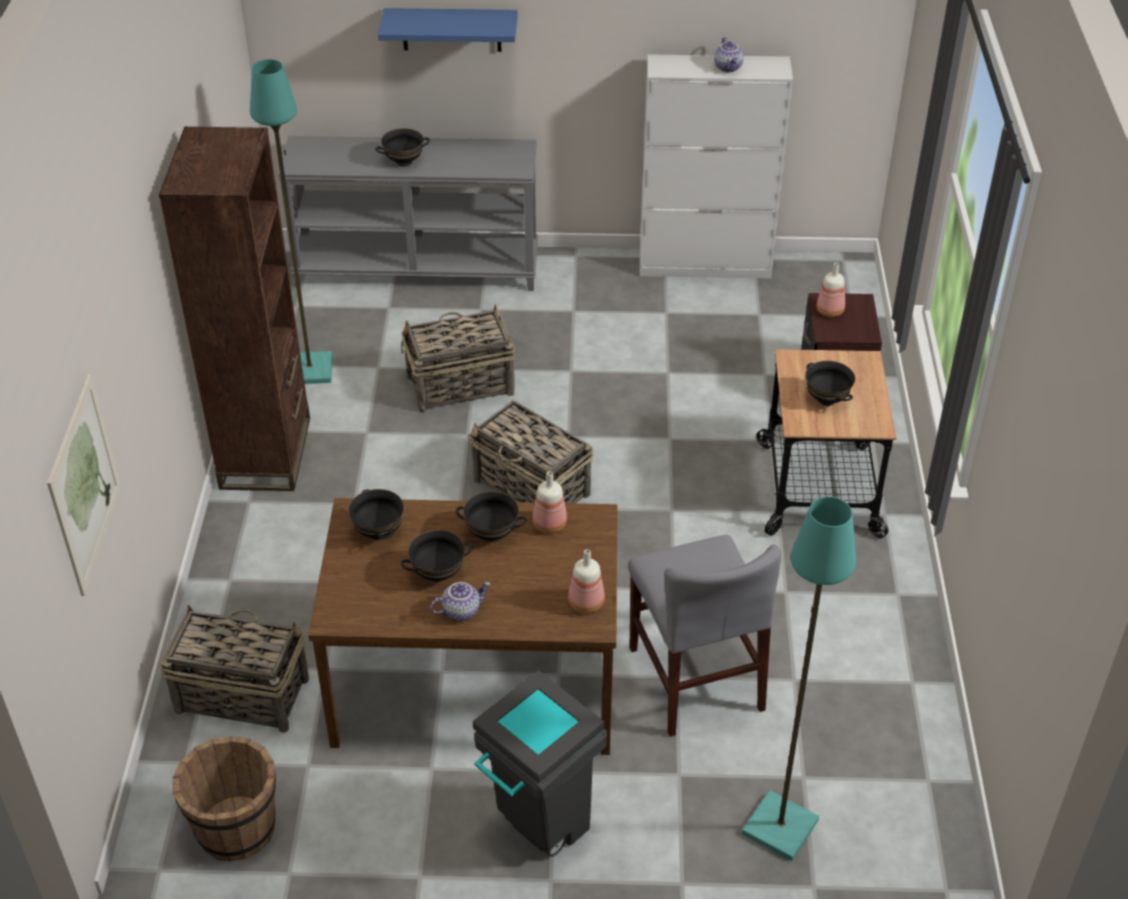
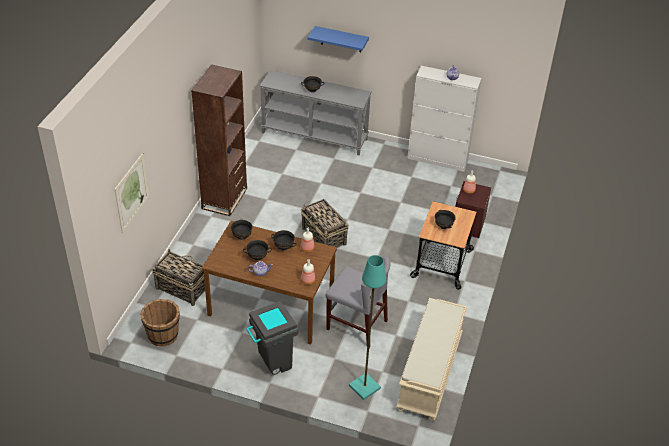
camera: 15 degrees right, 0 degrees up
(310, 369) = (255, 168): turquoise floor lamp -> none
(459, 385) = (312, 188): basket -> none
(695, 678) = (356, 325): grey chair -> grey chair turned 60 degrees counterclockwise
(912, 751) = (430, 373): none -> beige bench

